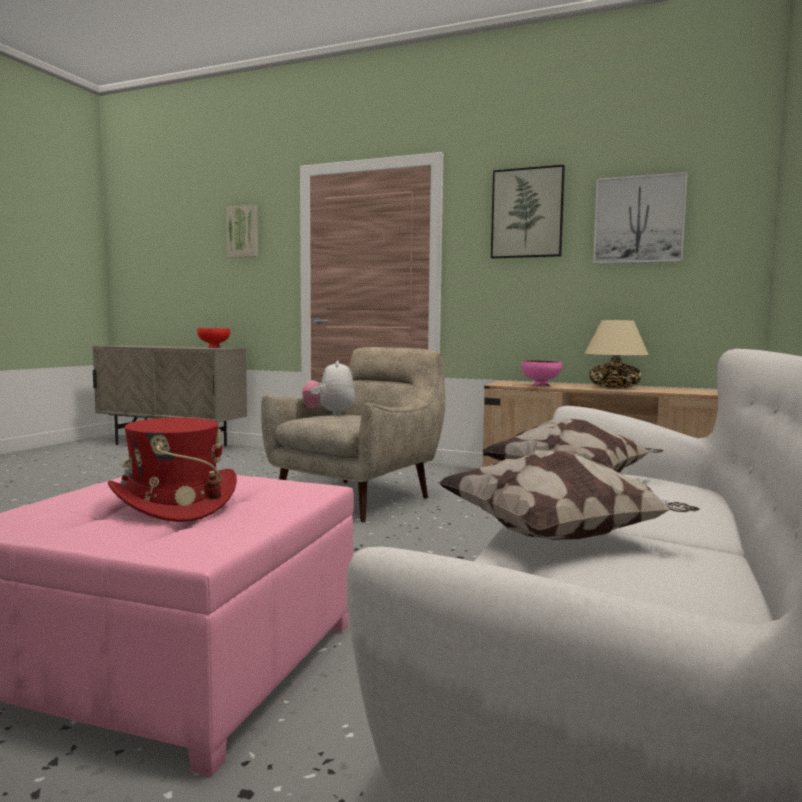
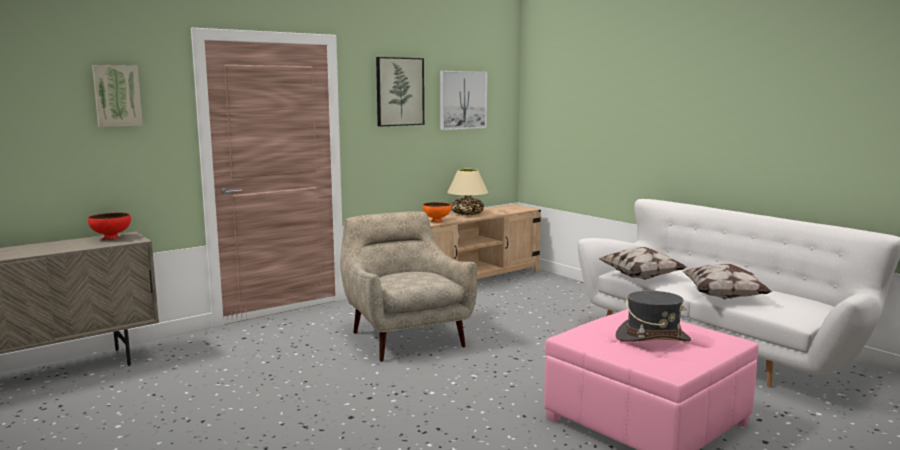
camera: 60 degrees left, 5 degrees up
(174, 503) = (652, 338): red hat -> grey hat
(329, 414) = (382, 278): plush toy -> none
(540, 385) = (436, 221): pink bowl -> orange bowl

